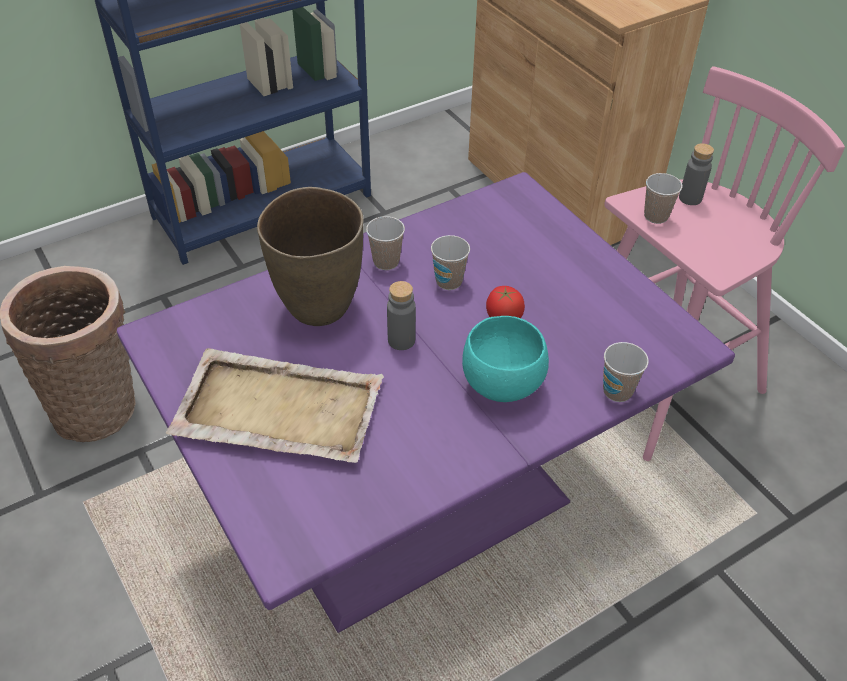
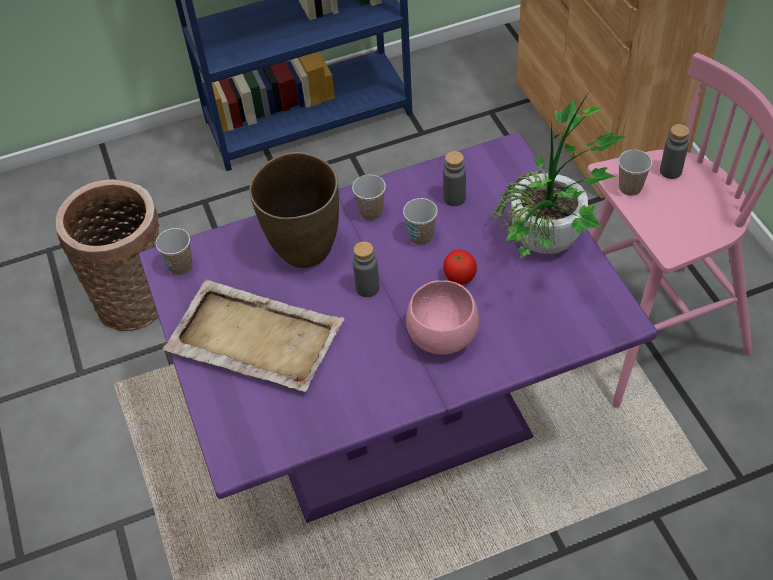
camera: 15 degrees right, 5 degrees up
(475, 240) = (454, 198): none -> grey bottle
(500, 385) = (440, 338): turquoise bowl -> pink bowl
(589, 283) = (545, 251): none -> potted plant
(617, 391) = (540, 354): cup -> cup (181, 266)

